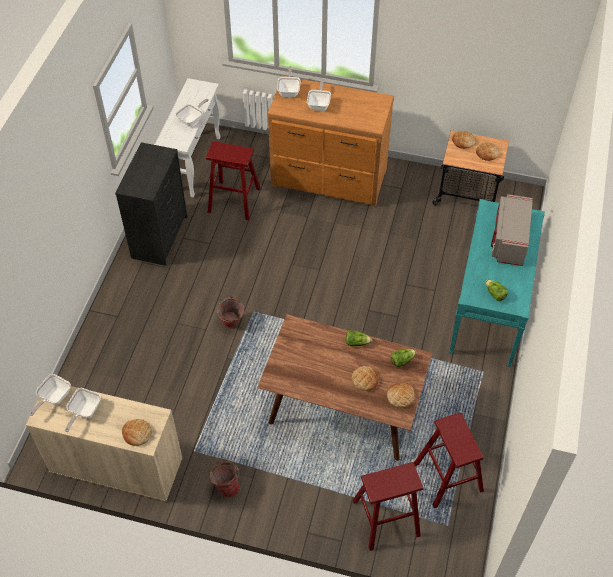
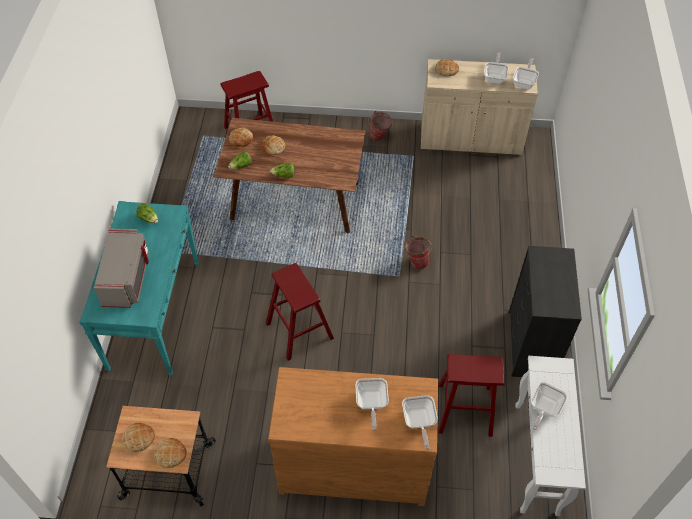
camera: 170 degrees right, 0 degrees up
(448, 477) = (202, 165): red stool -> red stool (299, 330)

